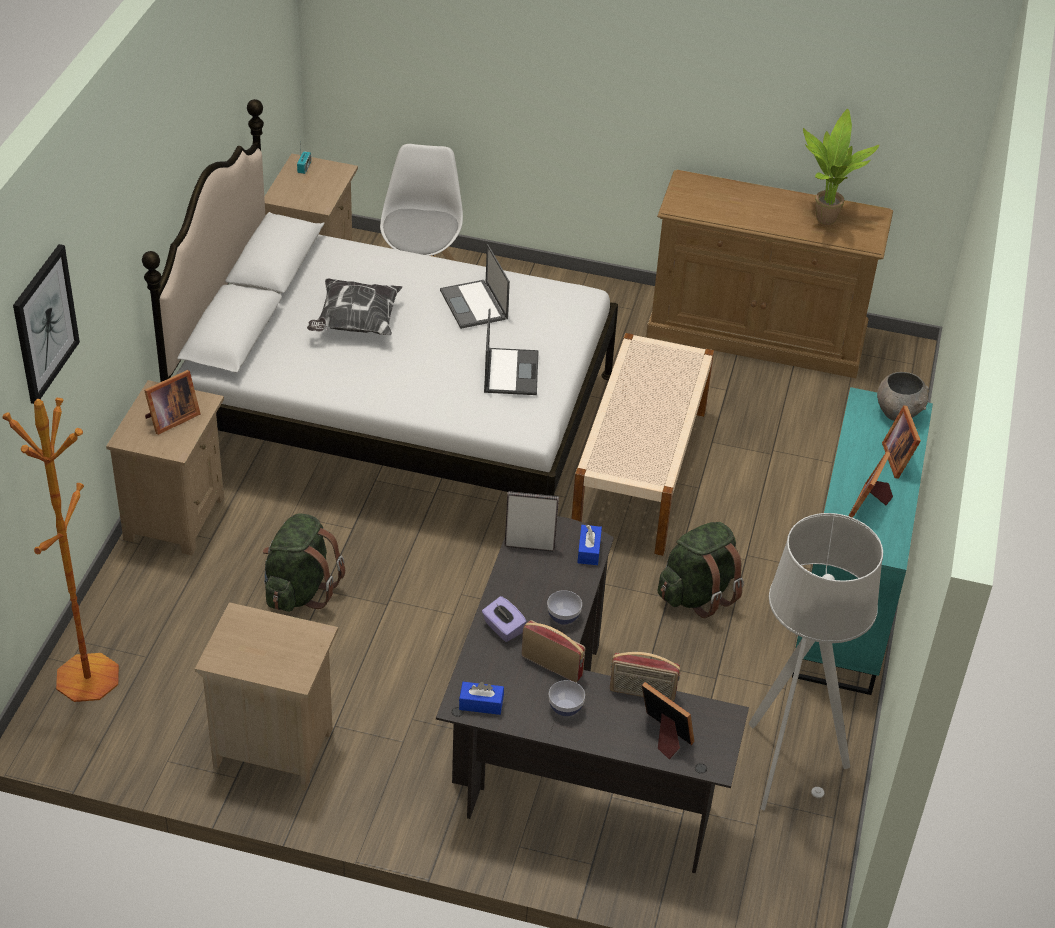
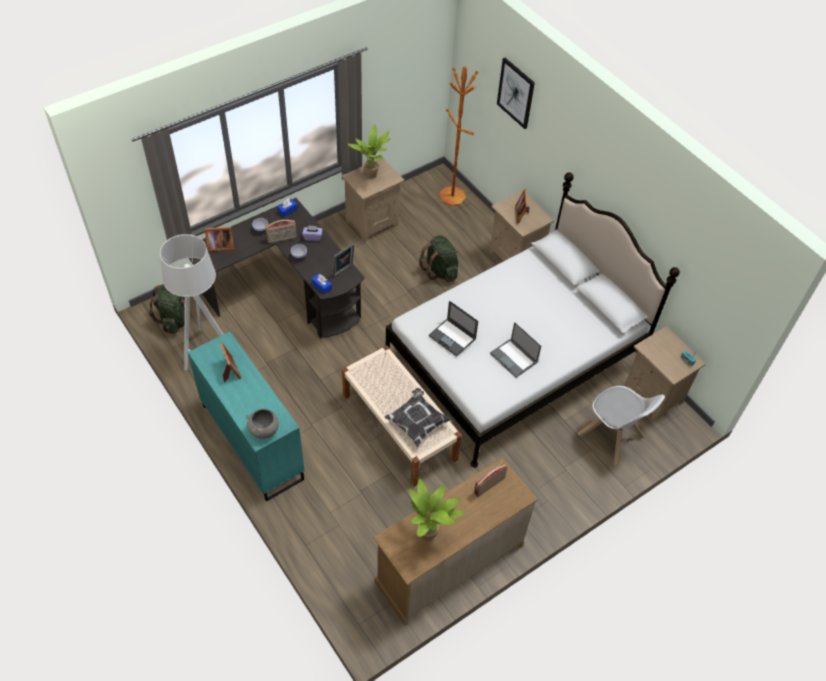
camera: 130 degrees right, 10 degrees up
(264, 649) = (372, 176): none -> potted plant
(355, 323) = (538, 308): pillow -> pillow (417, 422)
(474, 305) = (514, 358): laptop -> laptop turned 150 degrees counterclockwise
(642, 693) = (243, 253): radio -> radio (488, 485)
(698, 594) = (311, 391): green backpack -> green backpack (175, 319)
(900, 459) = (239, 405): picture frame -> none

